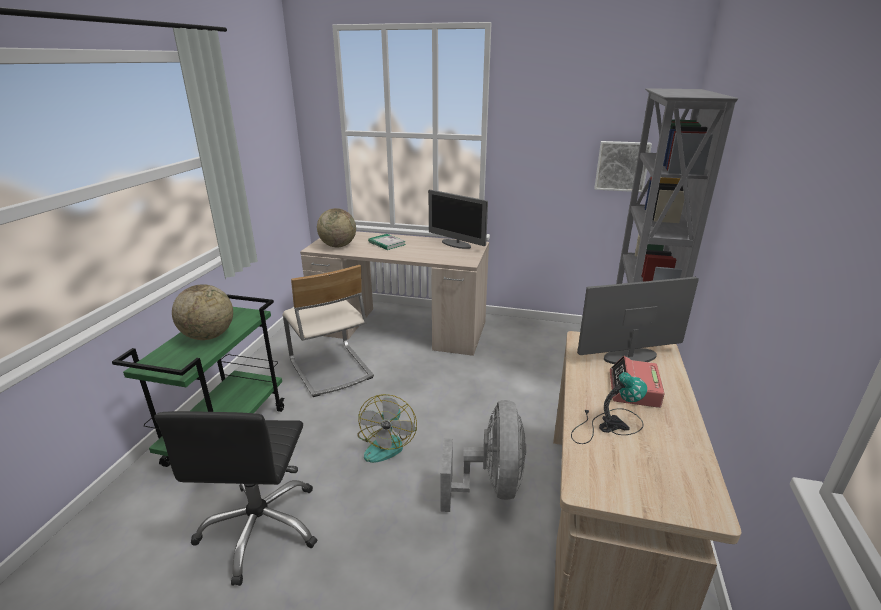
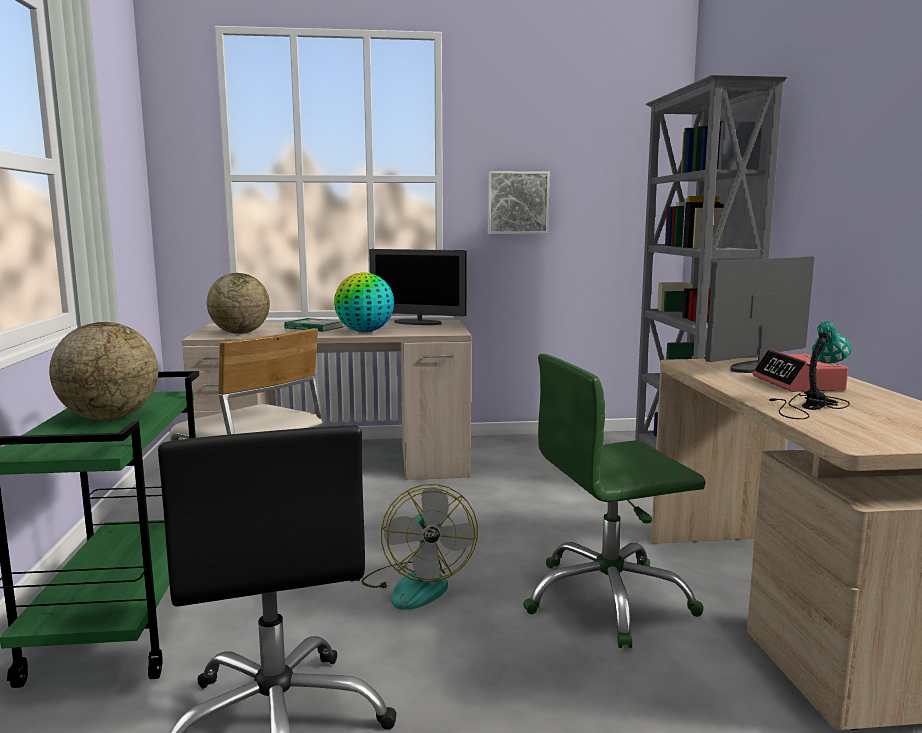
camera: 20 degrees left, 15 degrees down
(412, 254) = (365, 332): none -> globe
(490, 485) = (608, 599): grey fan -> green office chair
(621, 166) = (616, 209): picture -> picture (517, 203)

